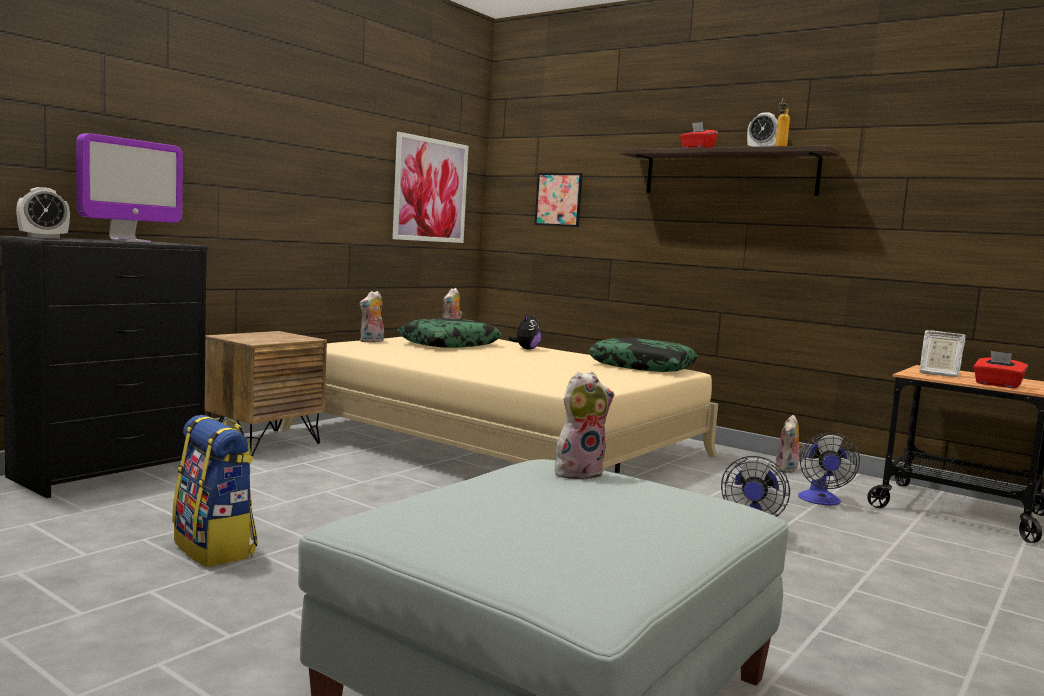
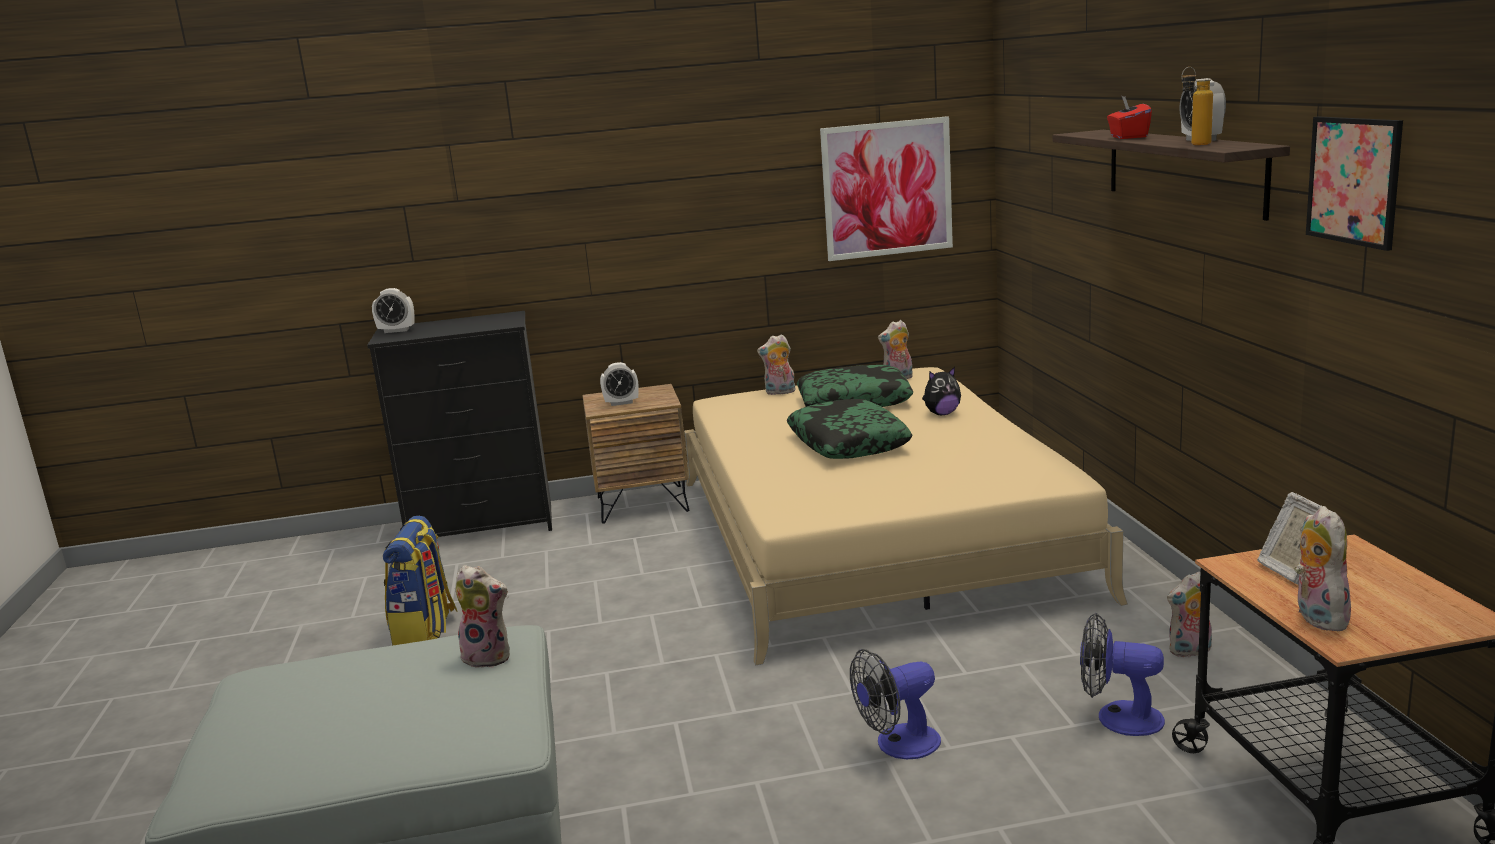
camera: 45 degrees right, 10 degrees up
(130, 241) = (464, 326): monitor -> none
(265, 339) = (621, 403): none -> alarm clock
(558, 199) = (1044, 189): picture -> picture (1353, 181)
(642, 366) = (1015, 466): pillow -> pillow (847, 443)
(821, 501) = (1118, 717): fan -> fan turned 60 degrees clockwise
(997, 385) = (1316, 617): red tissue box -> plush toy

